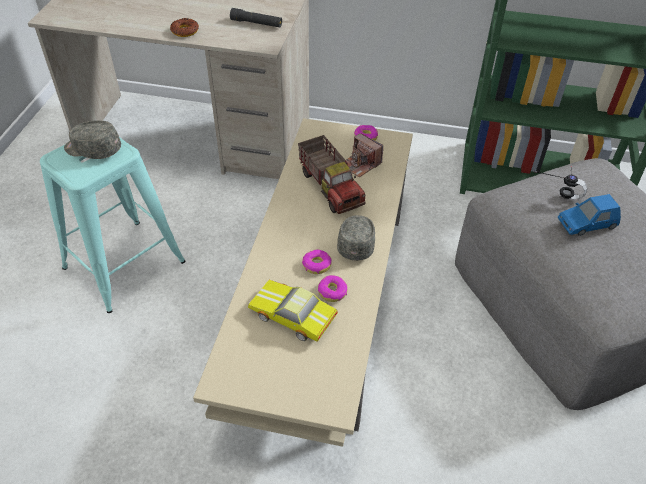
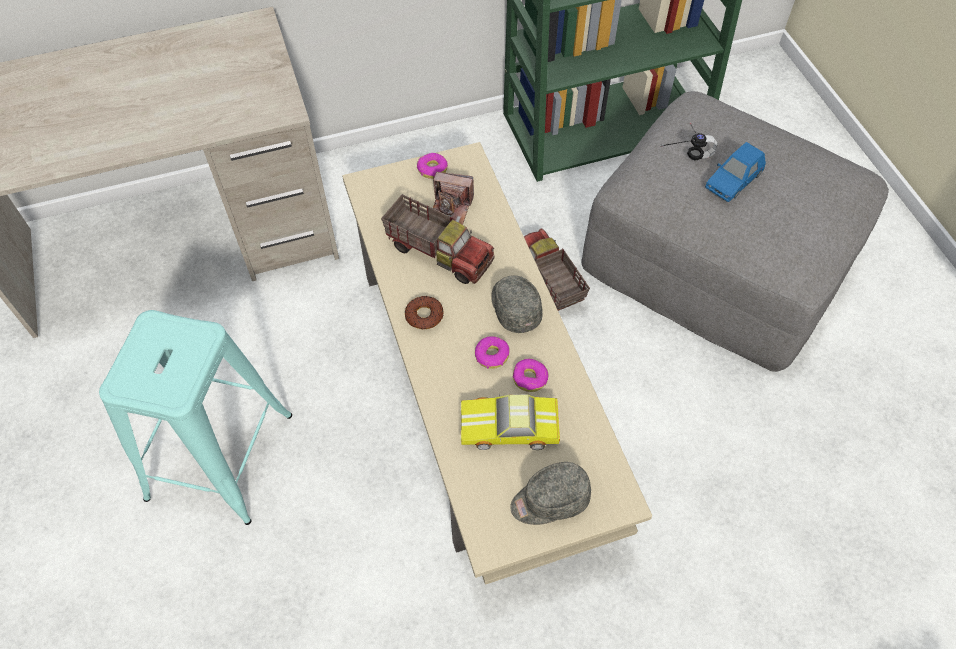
camera: 30 degrees left, 10 degrees up
(93, 149) = (160, 350): grey cap -> grey cap (549, 500)
(184, 31) = (162, 132): donut -> donut (424, 315)
(256, 23) = (246, 83): black flashlight -> none
(421, 259) = (548, 280): none -> toy truck

